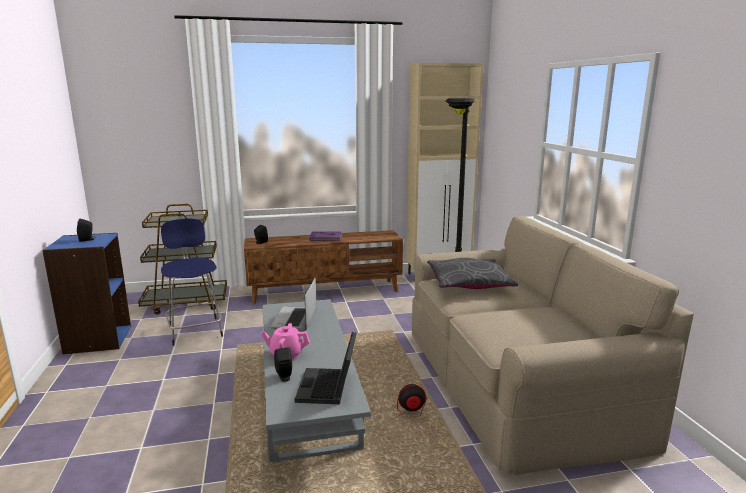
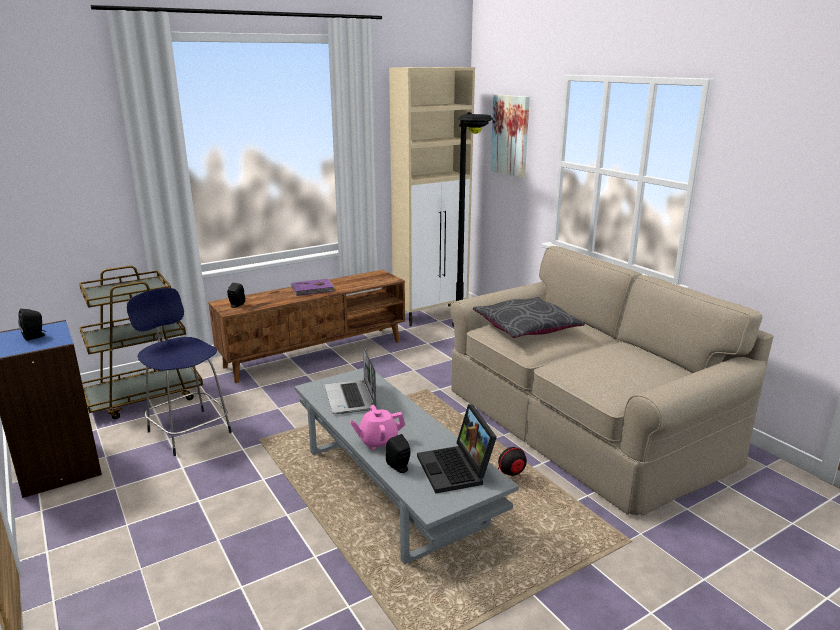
camera: 20 degrees left, 5 degrees up
(510, 121) = (510, 135): none -> picture

